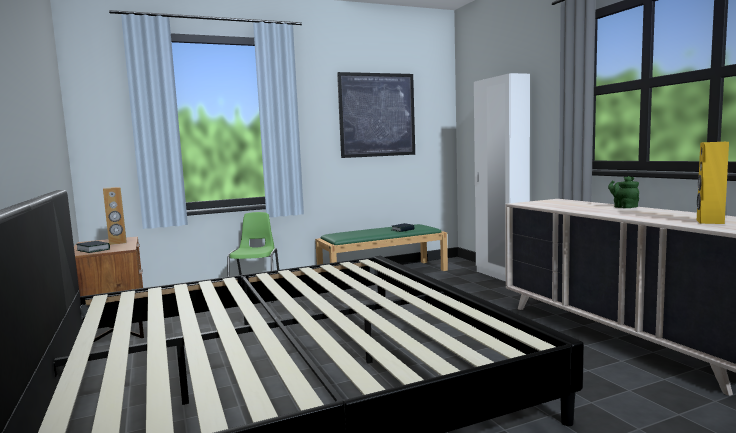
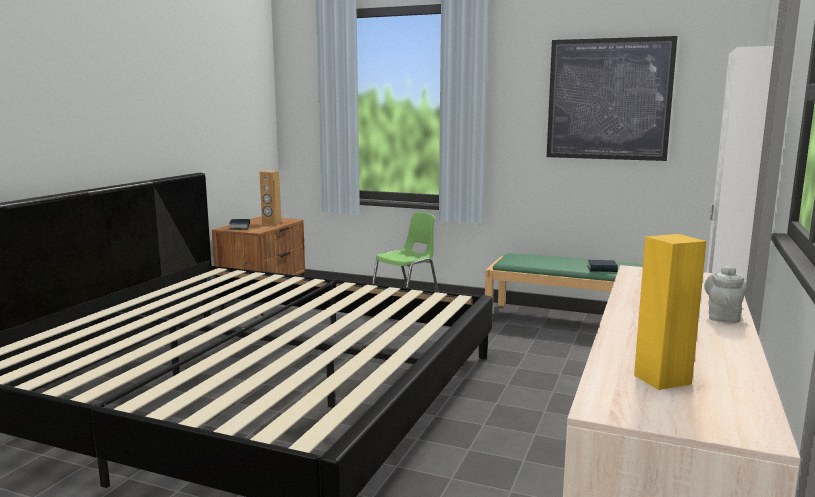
camera: 45 degrees right, 5 degrees up
(623, 207) = (723, 317): green teapot -> grey teapot

